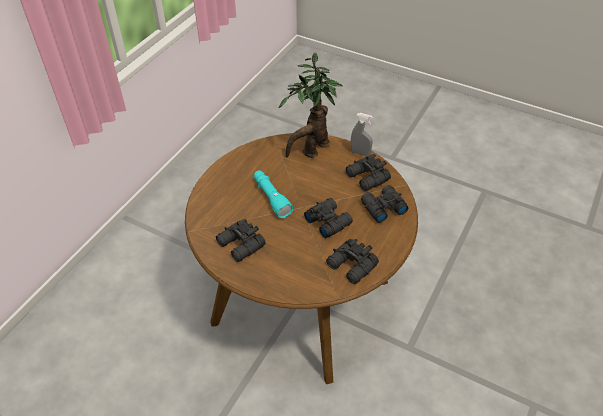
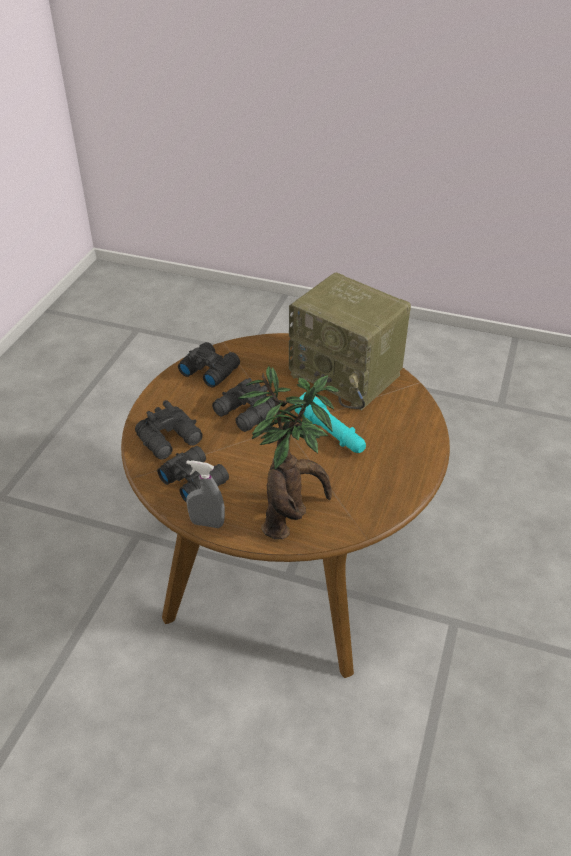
camera: 170 degrees right, 5 degrees down
(240, 246) = (347, 375): black binoculars -> radio

